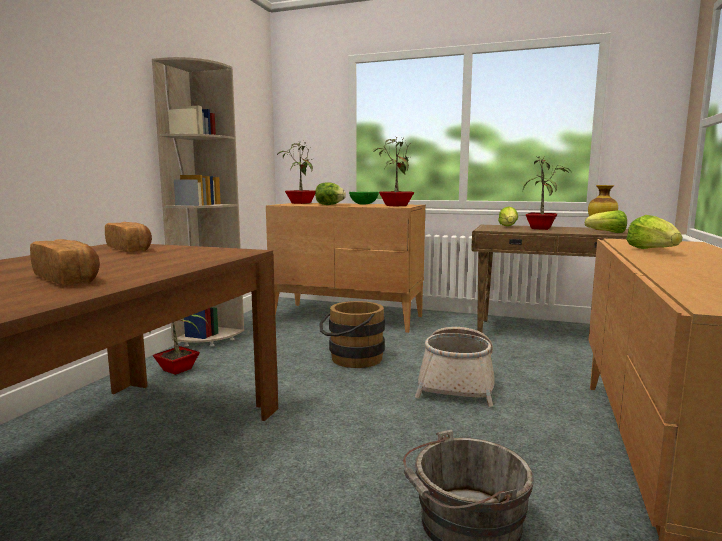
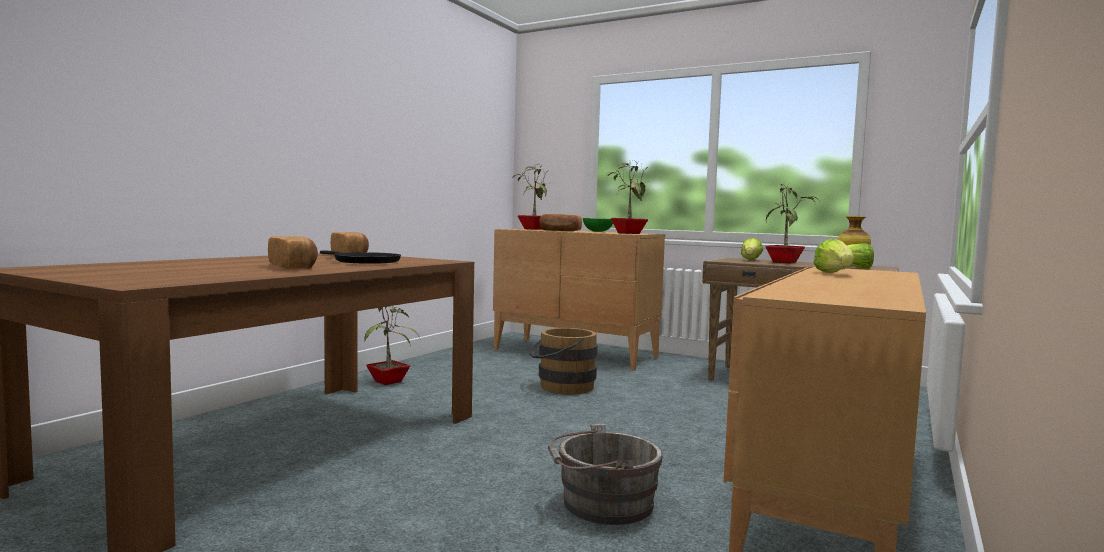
camera: 10 degrees right, 5 degrees down
(152, 260) = (364, 262): none -> black frying pan
(209, 341) = (424, 363): beige bookcase -> none
(329, 205) = (560, 230): lettuce -> bread
(457, 383) = (660, 413): basket -> none

